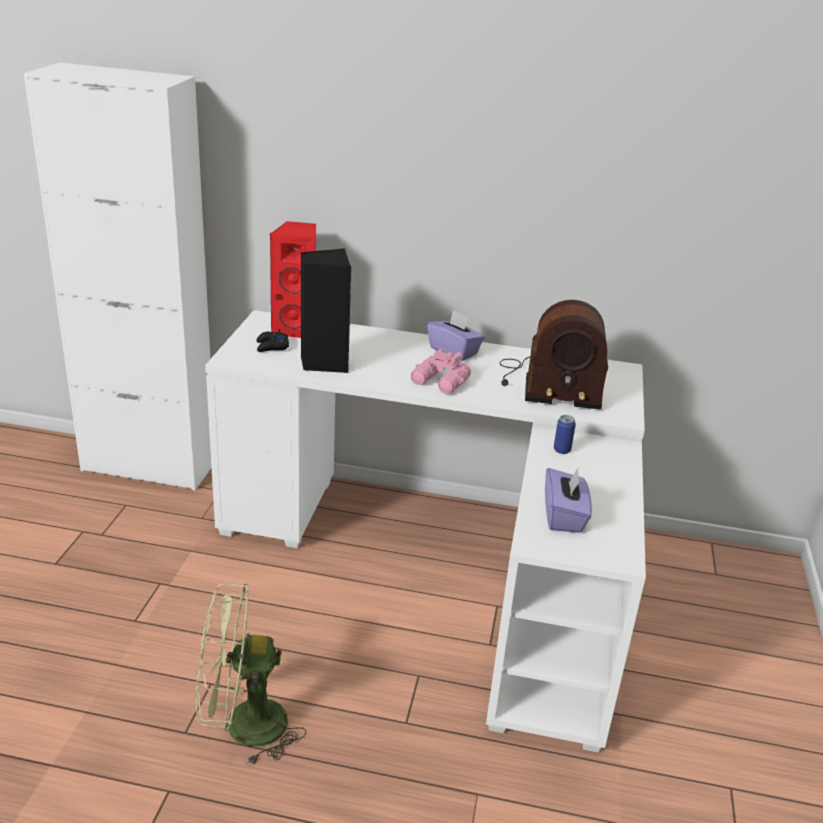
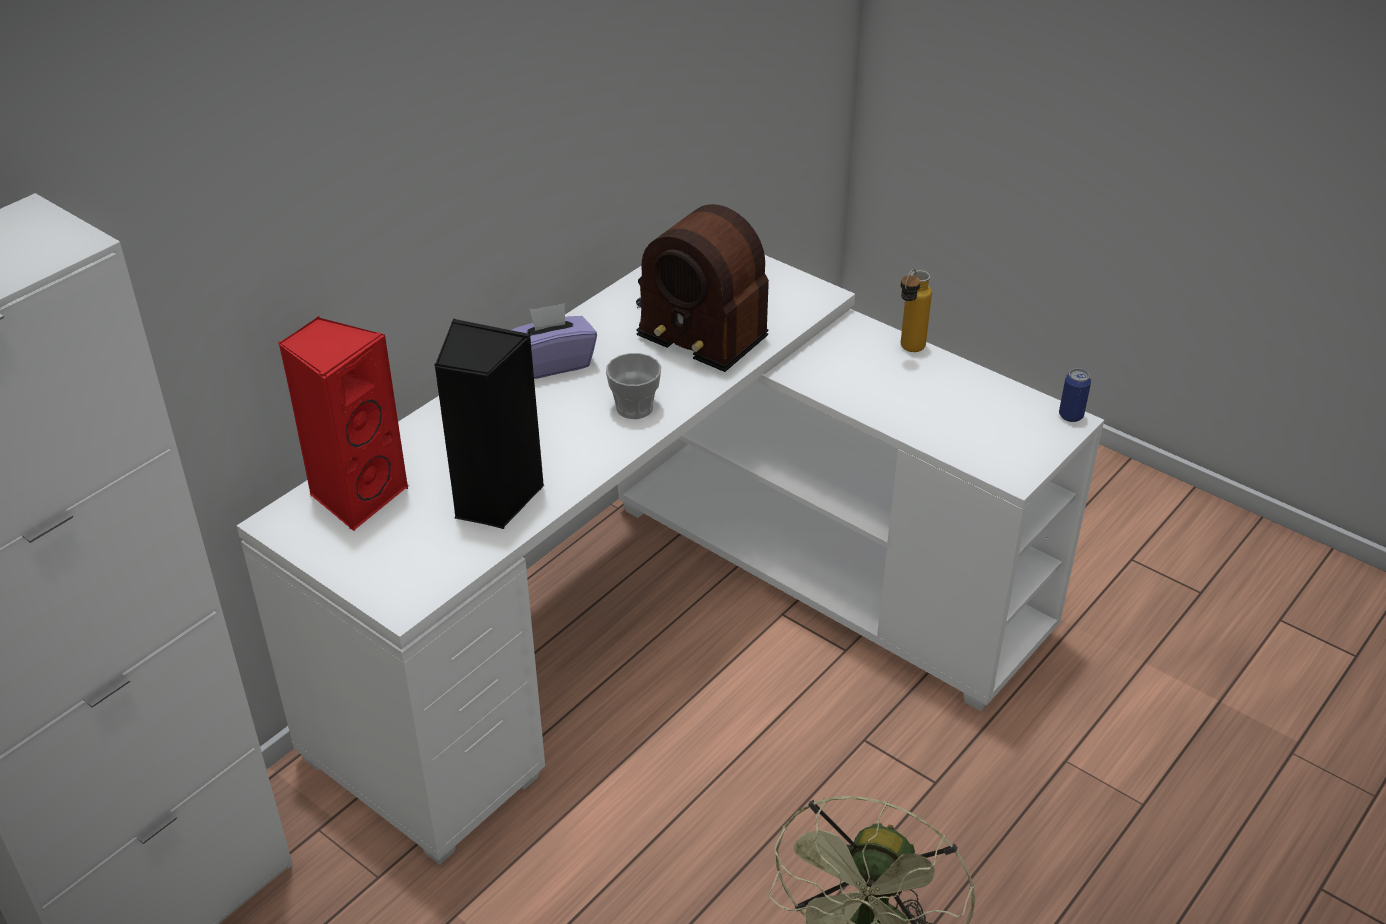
camera: 60 degrees left, 10 degrees up
(272, 346) = (395, 541): black game controller -> none
(440, 382) = (634, 408): pink binoculars -> cup
(548, 384) = (702, 319): radio -> radio turned 90 degrees clockwise
(562, 450) = (835, 375): can -> can (1071, 415)
(564, 516) = (973, 430): purple tissue box -> none
(621, 472) = (908, 351): none -> bottle

